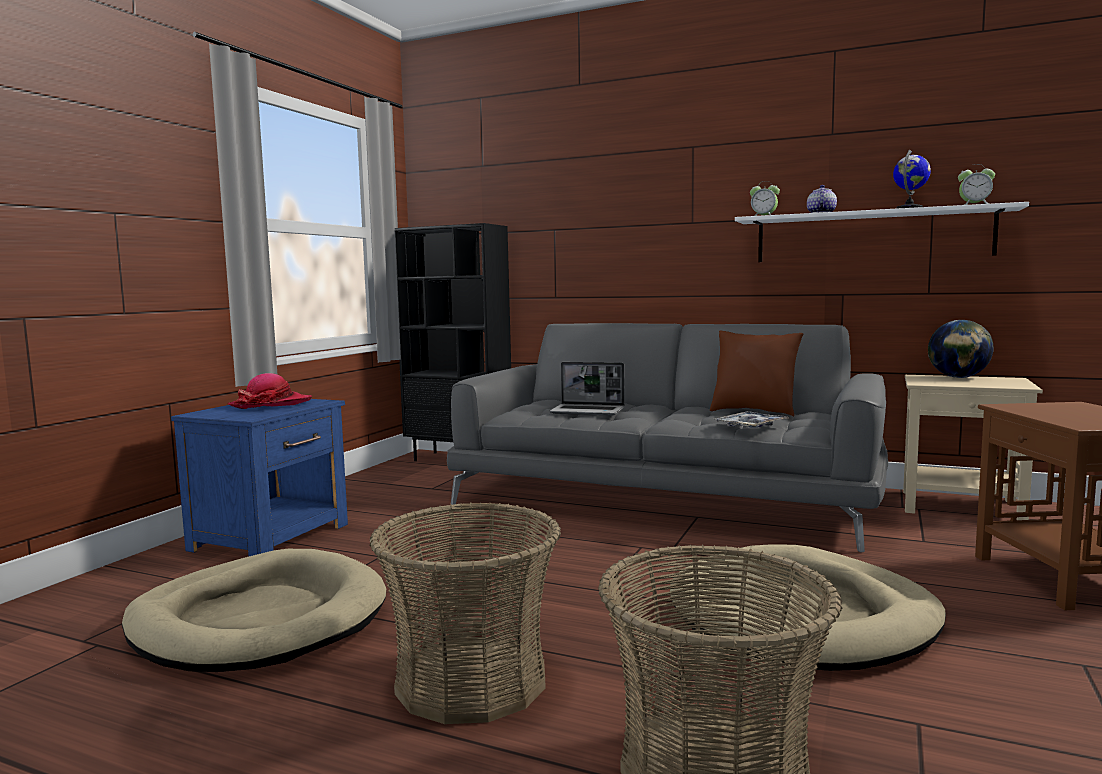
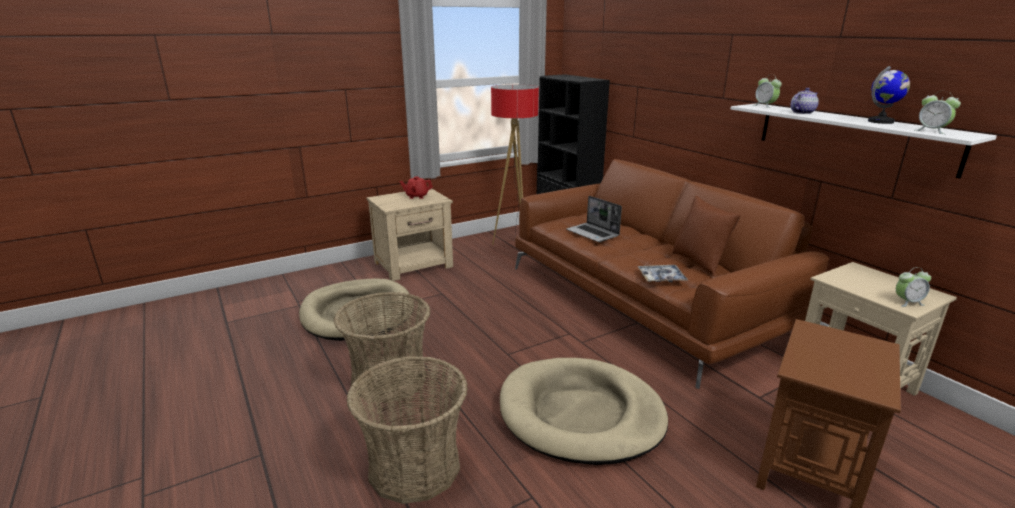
camera: 35 degrees right, 15 degrees up
(271, 404) = (416, 196): hat -> red teapot
(273, 537) = (414, 265): blue nightstand -> beige nightstand
(405, 483) = (514, 244): none -> floor lamp
(668, 497) = (644, 301): grey sofa -> brown sofa
(958, 377) = (885, 279): globe -> none
(1012, 384) = (907, 302): none -> alarm clock

